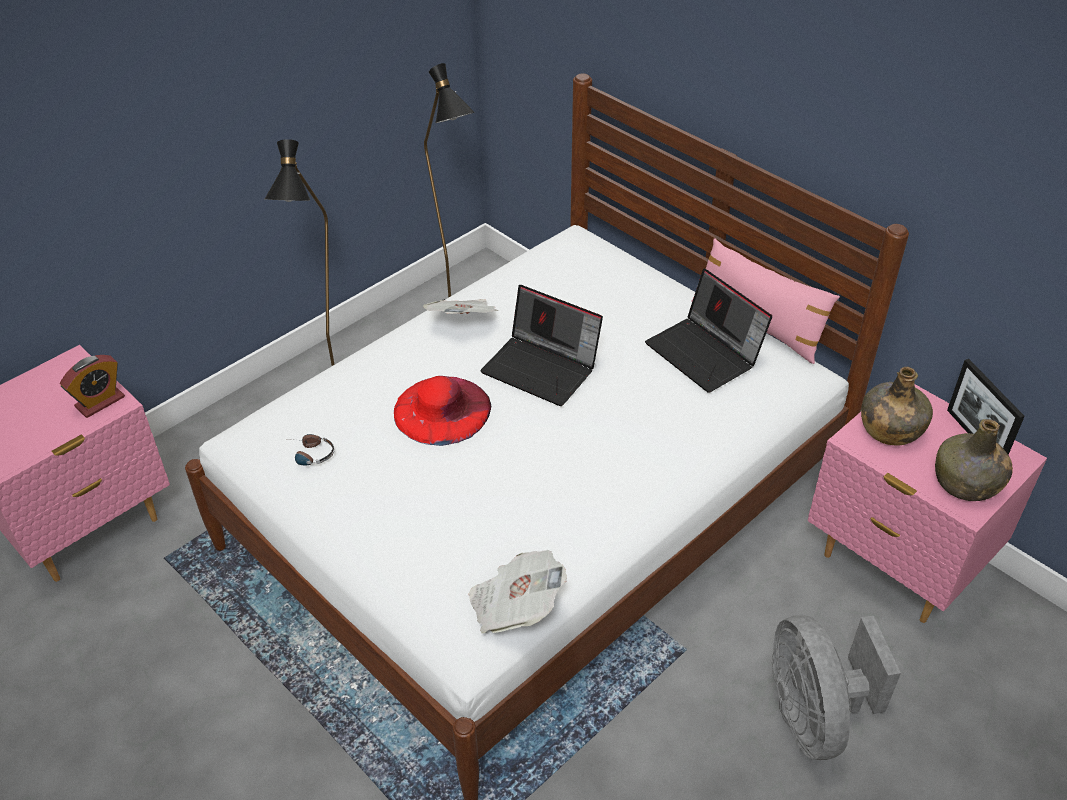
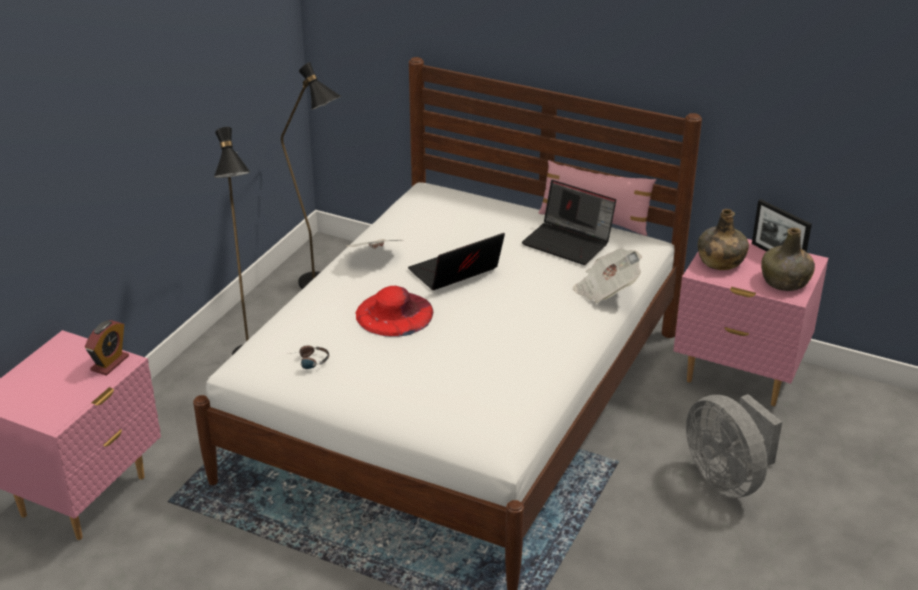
camera: 20 degrees left, 10 degrees down
(515, 606) = (522, 416): newspaper -> newspaper (606, 290)
(542, 368) = (455, 273): laptop -> laptop turned 135 degrees clockwise

